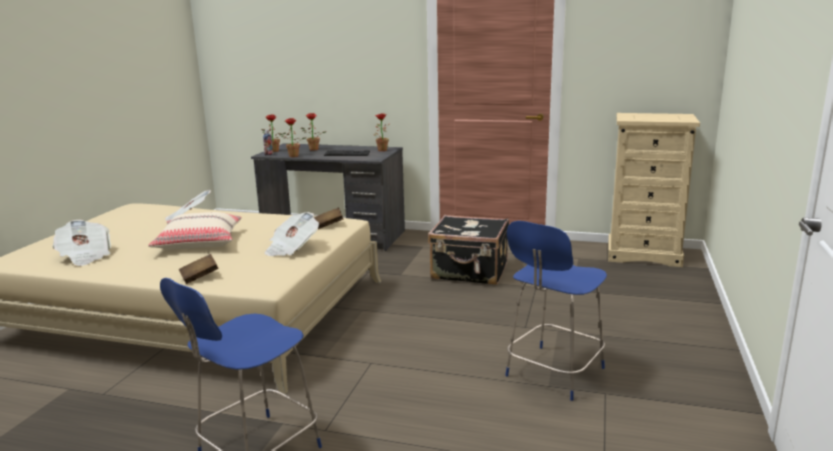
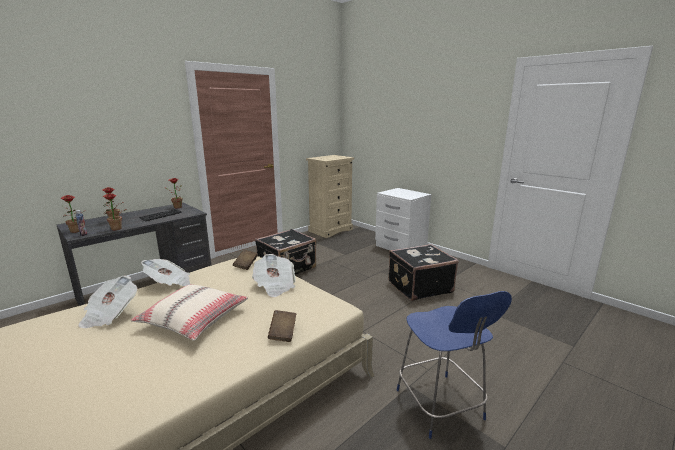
camera: 60 degrees left, 0 degrees up
(85, 256) = (106, 400): newspaper -> newspaper (169, 283)
(553, 373) = (419, 287): blue chair -> black suitcase
(687, 322) = (400, 247): none -> white nightstand

